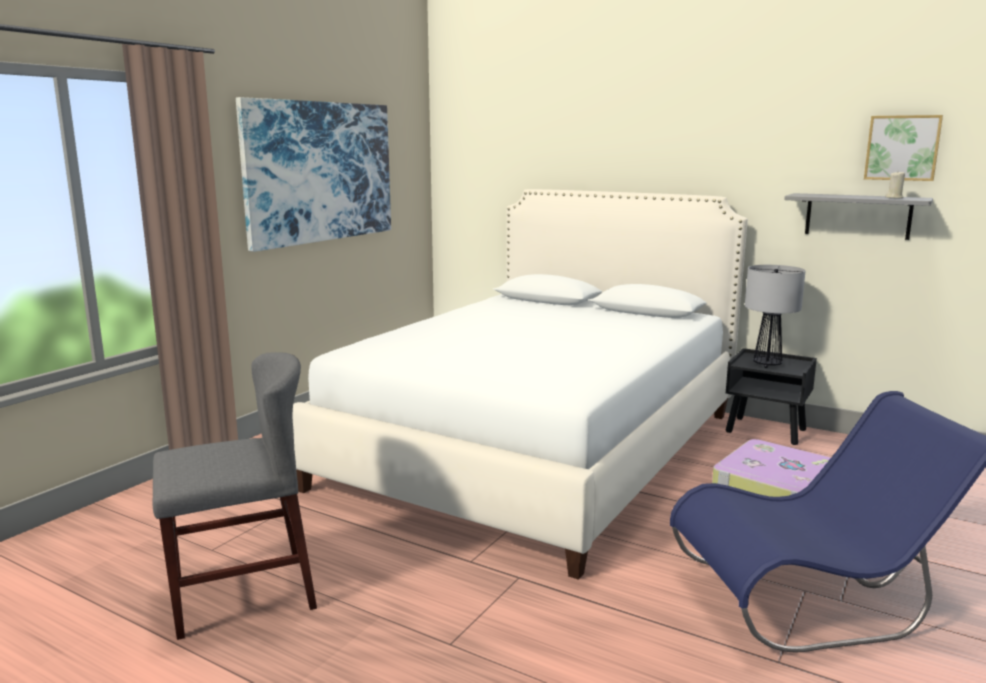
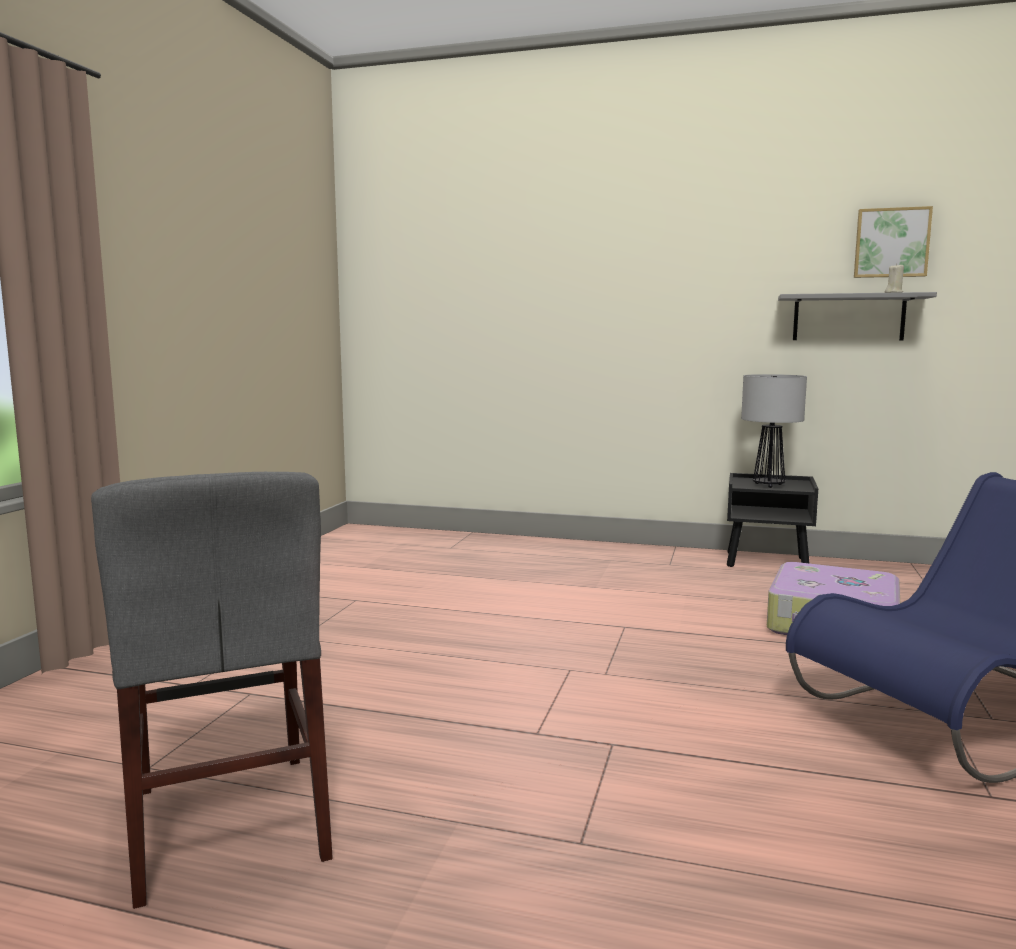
camera: 15 degrees left, 5 degrees down
(242, 594) = (228, 822): grey chair -> grey chair turned 105 degrees clockwise
(320, 172) = (222, 269): picture -> none
(537, 448) = (532, 600): white bed -> none

